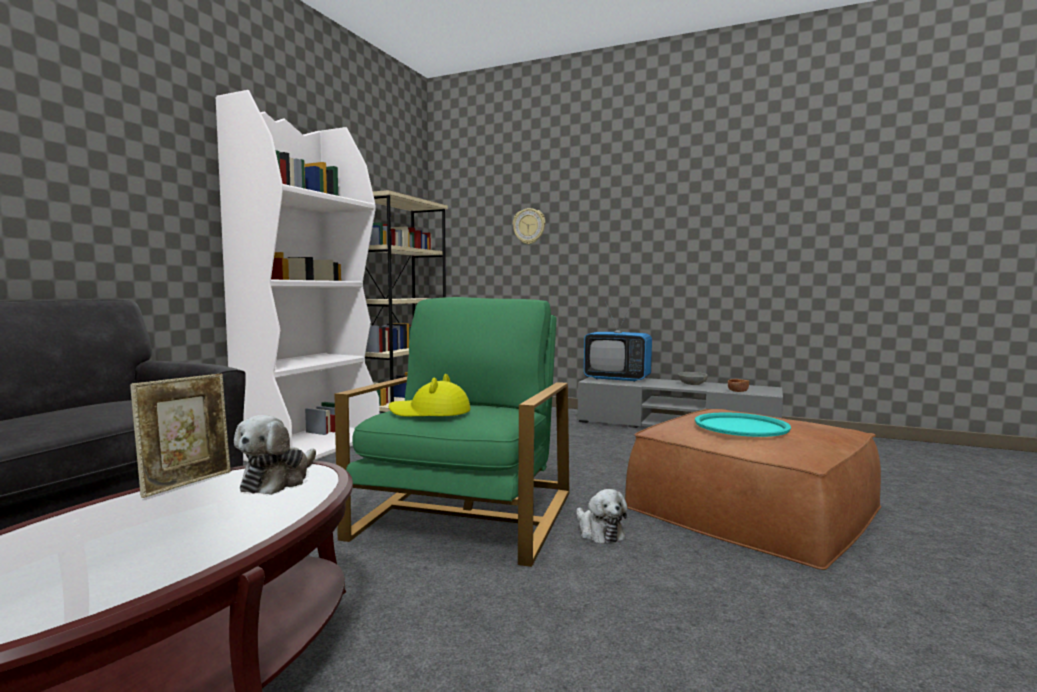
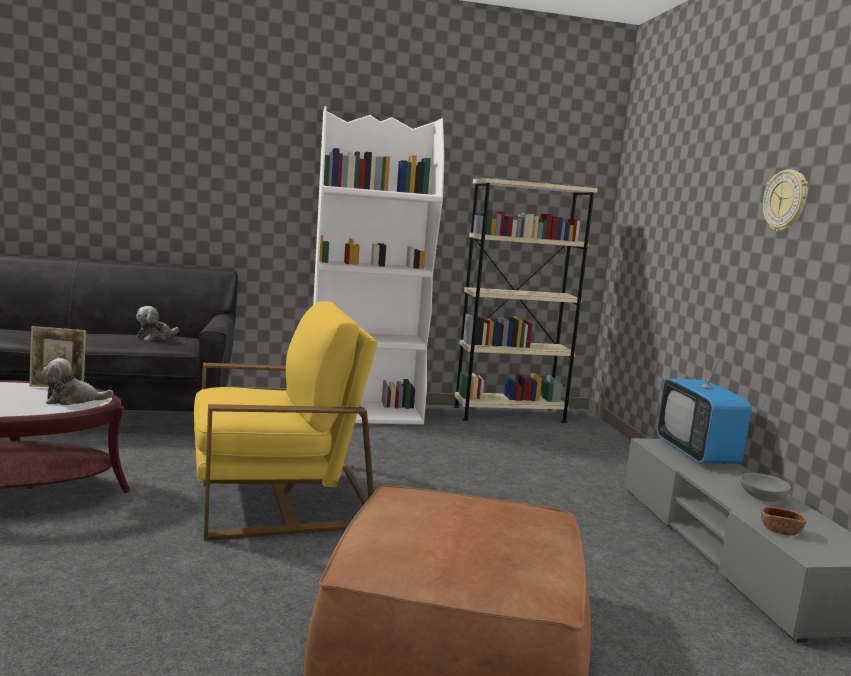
camera: 55 degrees right, 5 degrees up
(430, 412) = (226, 395): yellow hat -> none
(466, 515) = (279, 497): green armchair -> yellow armchair
(529, 226) = (682, 218): wall clock -> wall clock (785, 201)
(599, 532) = (294, 555): plush toy -> plush toy (155, 337)
(741, 426) = (435, 522): turquoise tray -> none

